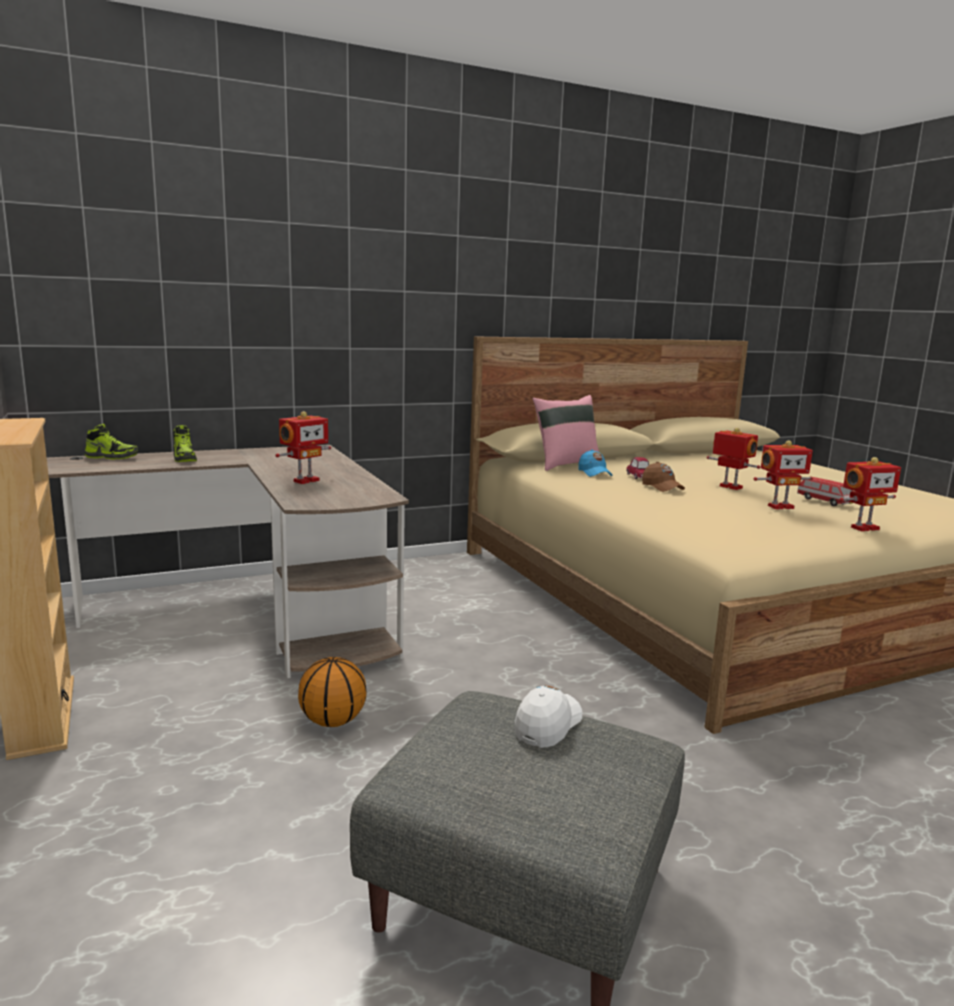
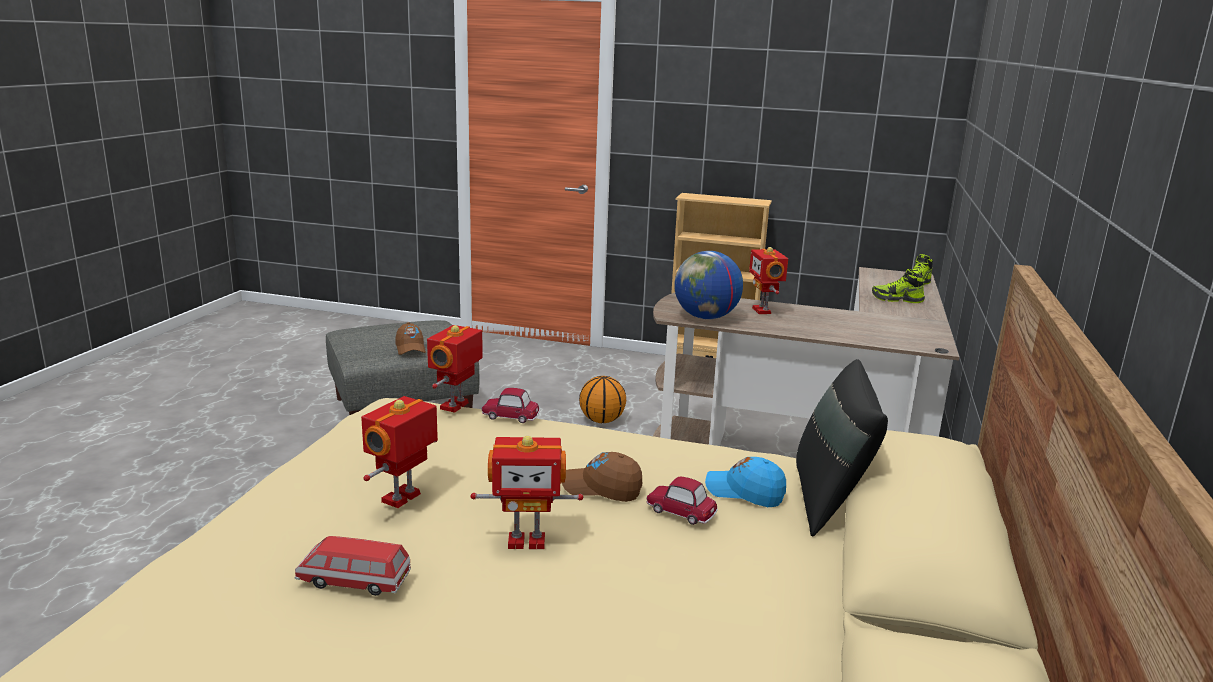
camera: 130 degrees right, 5 degrees up
(366, 490) = (706, 317): none -> globe
(548, 725) = (410, 348): white cap -> brown cap
(565, 465) = (830, 502): pink pillow -> black pillow
(653, 518) = (510, 416): none -> toy car
(863, 528) = (271, 506): toy robot -> toy robot (456, 406)

